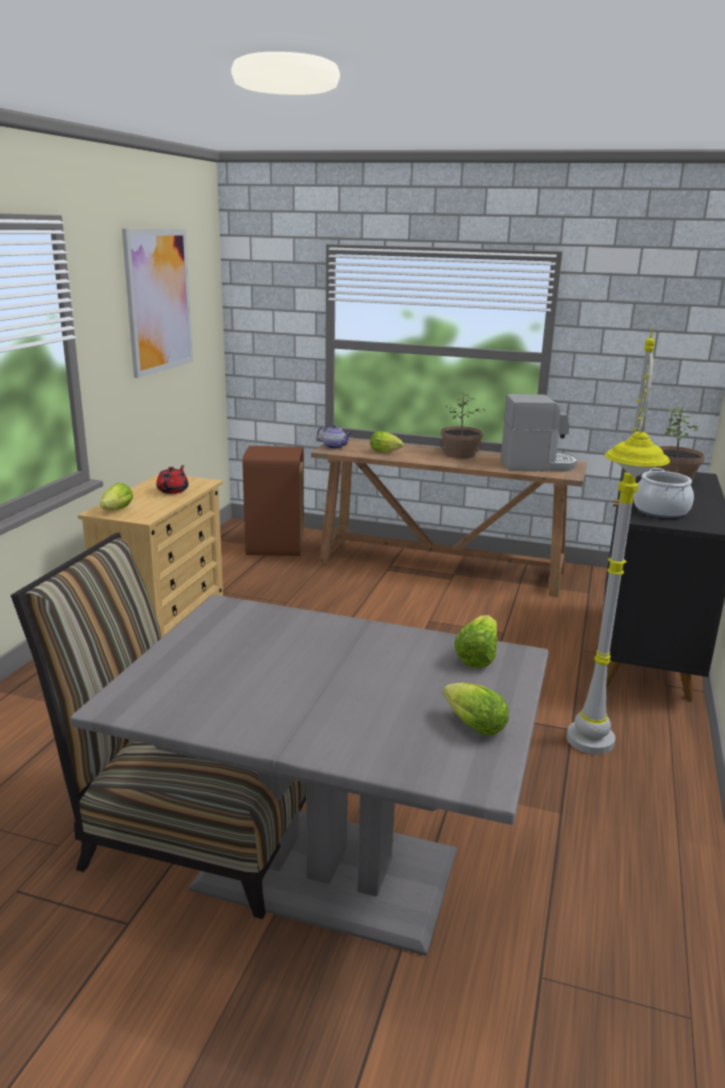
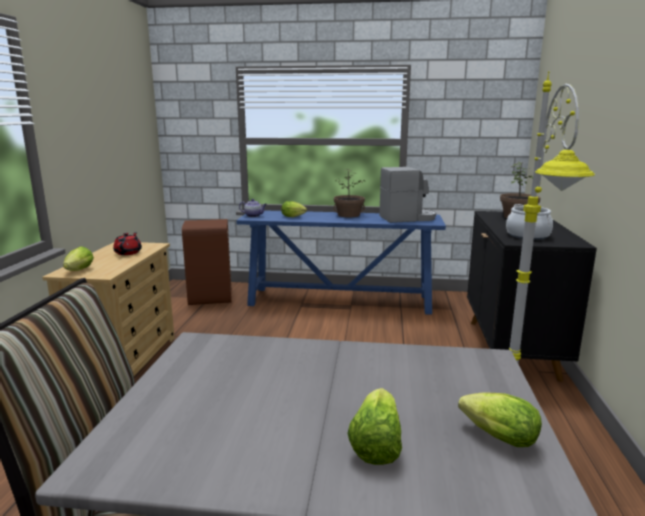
camera: 10 degrees left, 5 degrees down
(158, 301) = (106, 105): picture -> none
(442, 567) = (341, 301): brown console table -> blue console table
(477, 656) = (456, 364): lettuce -> lettuce (376, 444)

